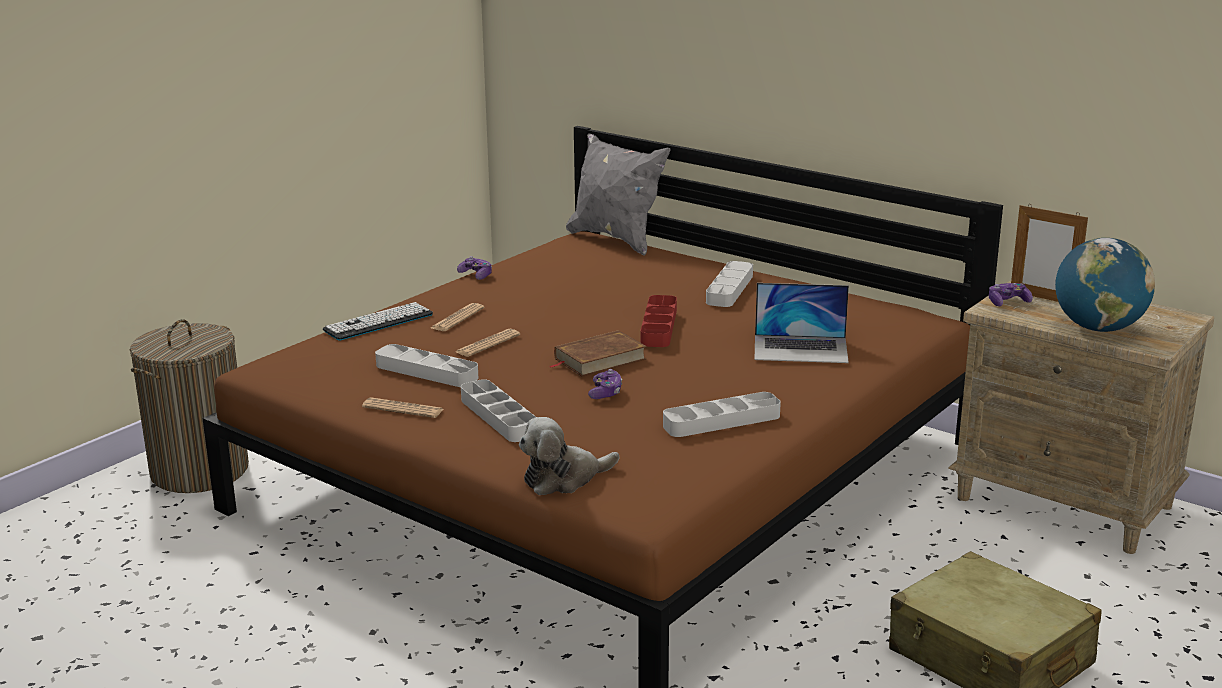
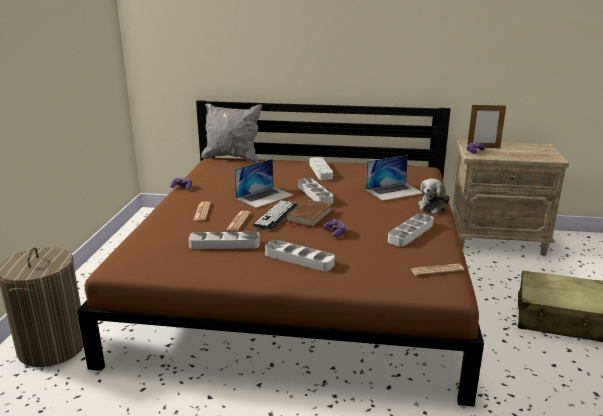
camera: 30 degrees left, 0 degrees up
(378, 322) = (158, 223): keyboard -> keyboard (275, 215)
(403, 409) = (239, 268): newspaper -> newspaper (437, 270)
(564, 479) = (382, 284): plush toy -> plush toy (433, 206)
(576, 314) = (265, 196): none -> laptop
(659, 326) = (315, 194): red tray -> grey tray
(1098, 328) = (524, 155): globe -> none

